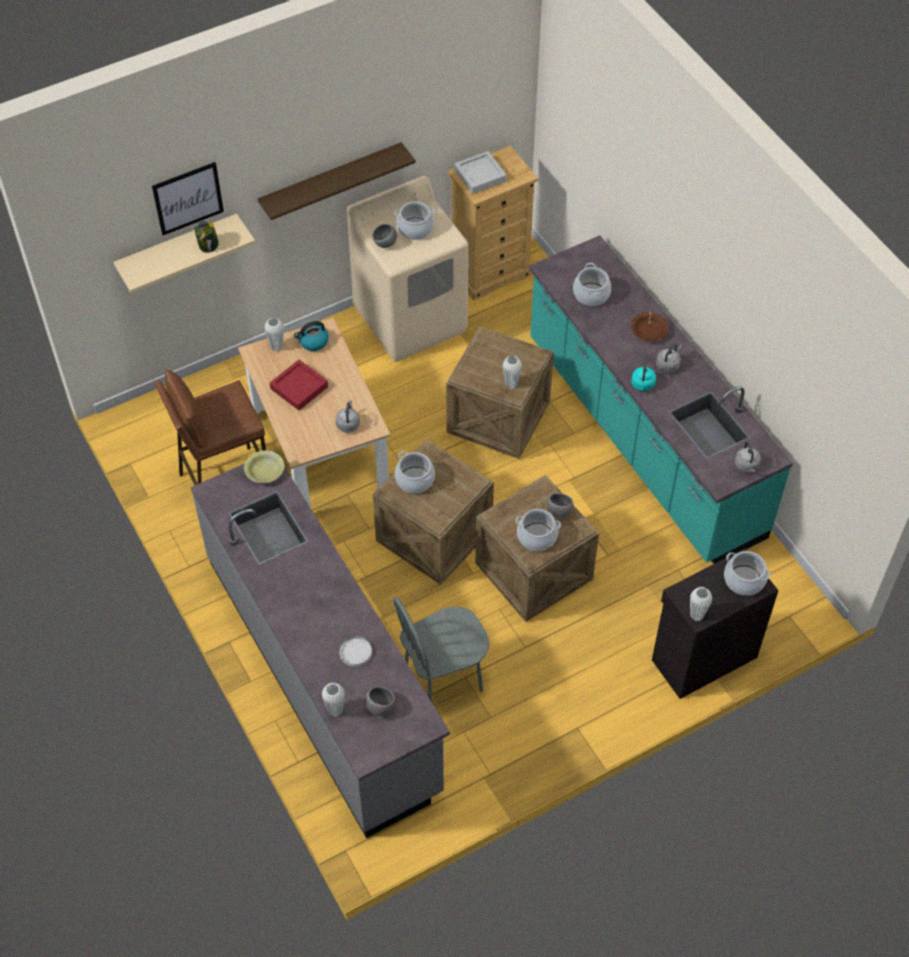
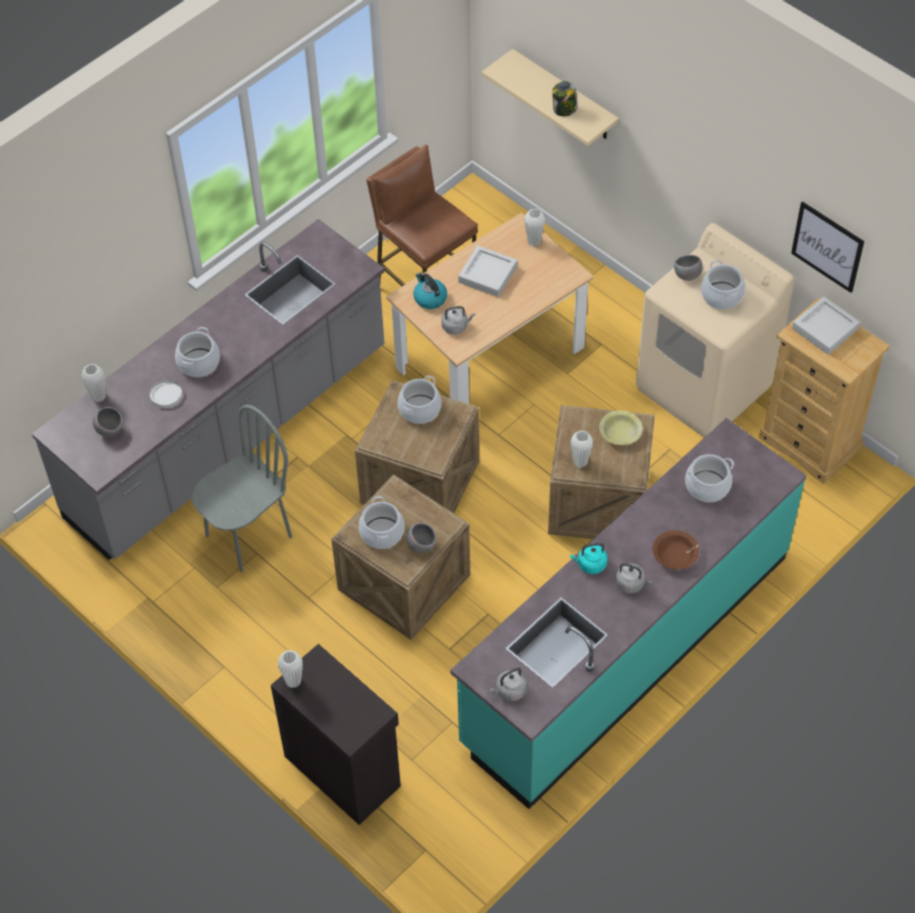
camera: 75 degrees right, 0 degrees up
(188, 198) = (582, 58): picture -> picture (827, 246)
(265, 471) = (355, 268): yellow bowl -> yellow bowl (620, 432)
(299, 388) = (487, 274): red tray -> grey tray
(313, 342) = (552, 269): kettle -> kettle (429, 298)
(331, 182) = (707, 183): shelf -> none
(443, 680) = (248, 535): grey chair -> grey chair turned 90 degrees clockwise
(744, 580) = (353, 719): cooking pot -> cooking pot (198, 363)

